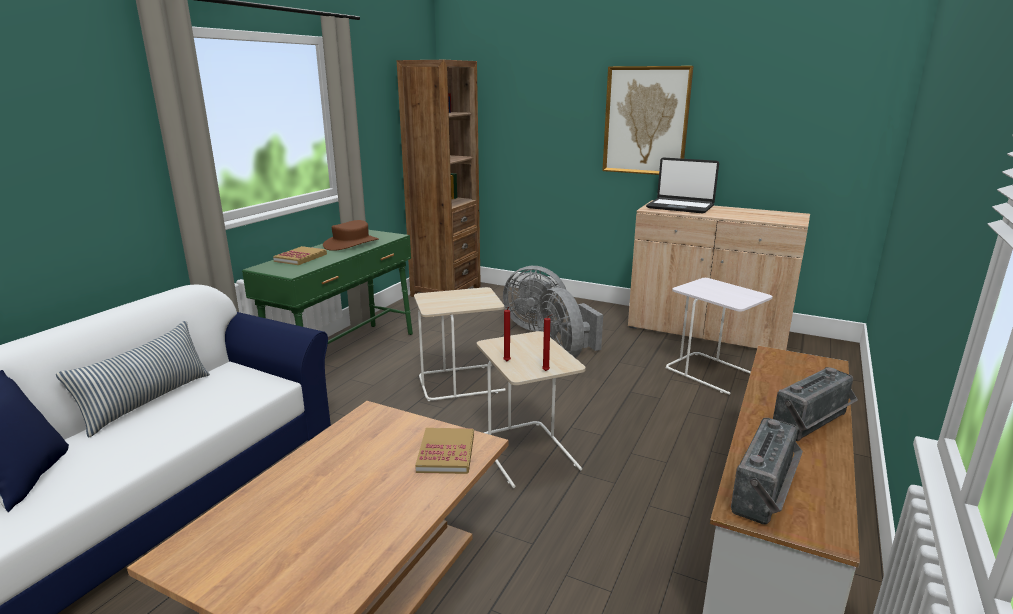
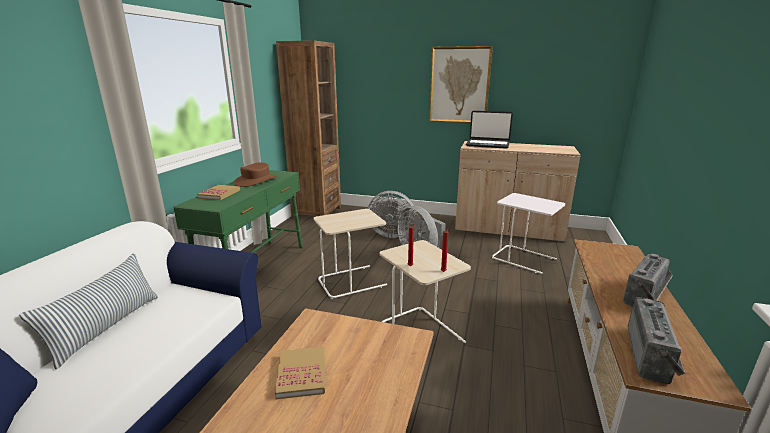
camera: 10 degrees left, 0 degrees up
(446, 453) = (390, 349): book -> book (302, 374)

